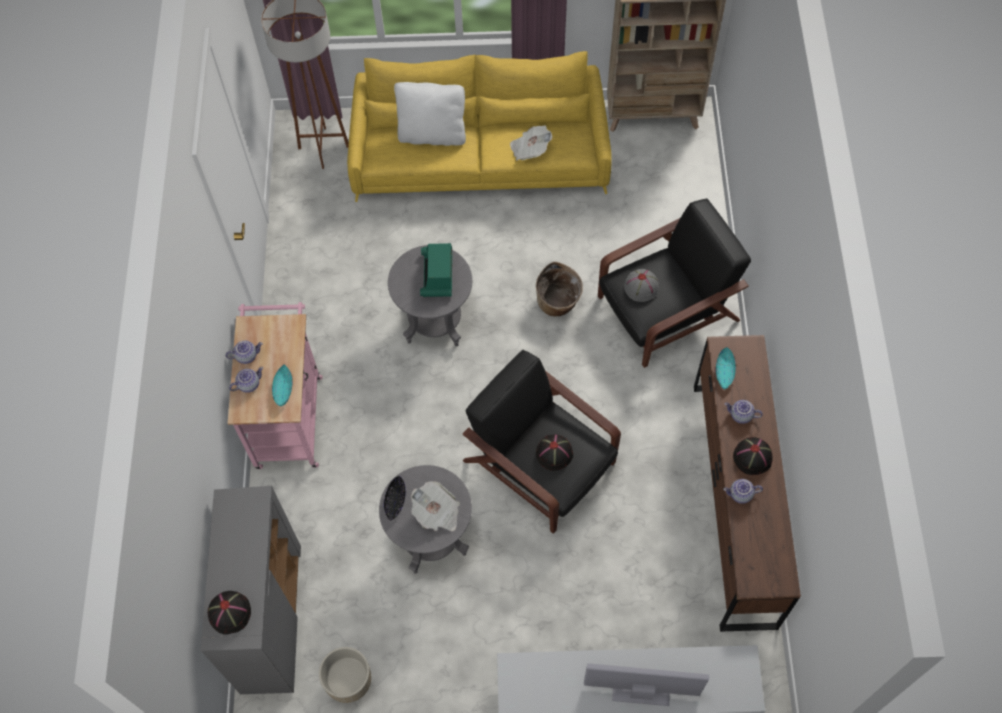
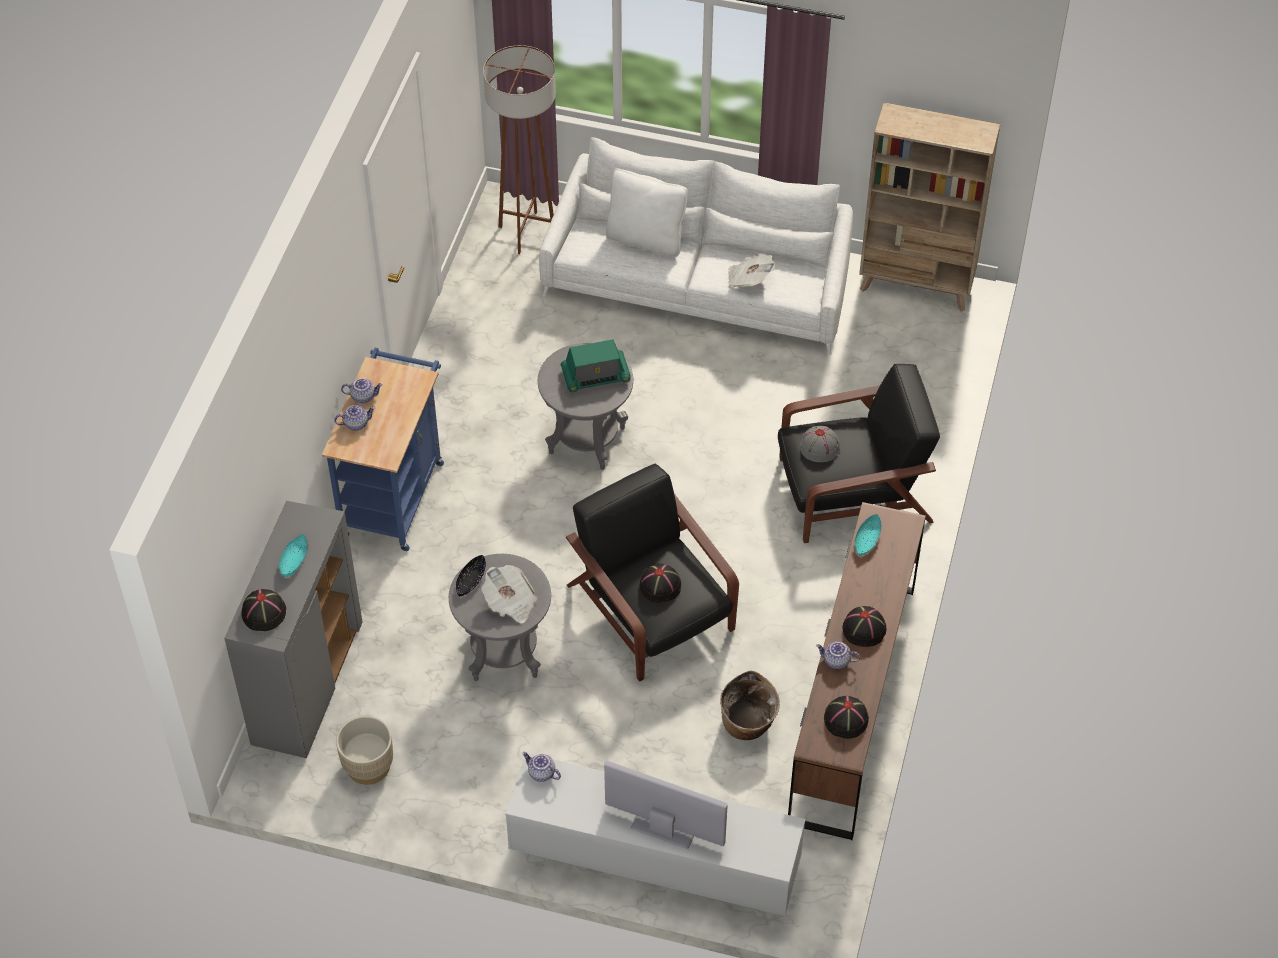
camera: 15 degrees right, 10 degrees down
(283, 388) = (390, 436): turquoise bowl -> turquoise bowl (294, 560)
(289, 415) = (394, 492): pink cart -> blue cart
(437, 275) = (595, 375): radio -> radio turned 120 degrees counterclockwise
(480, 159) = (699, 285): yellow sofa -> white sofa
(558, 303) = (731, 454): basket -> basket (748, 725)
(740, 416) = (867, 586): teapot -> teapot (541, 773)
(769, 549) = (846, 720): none -> black hat

